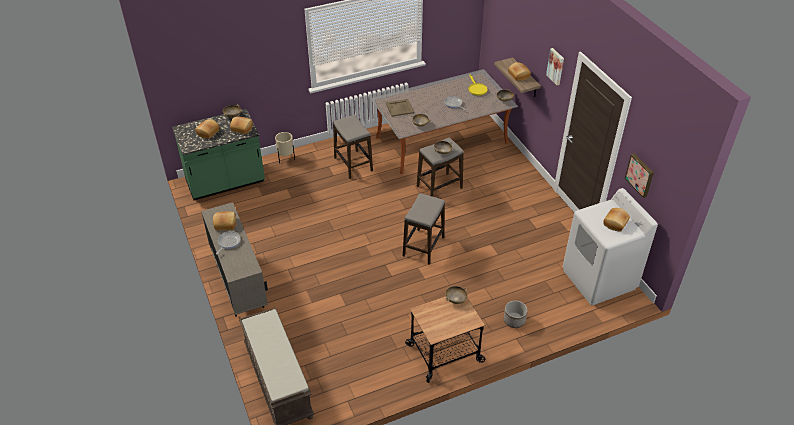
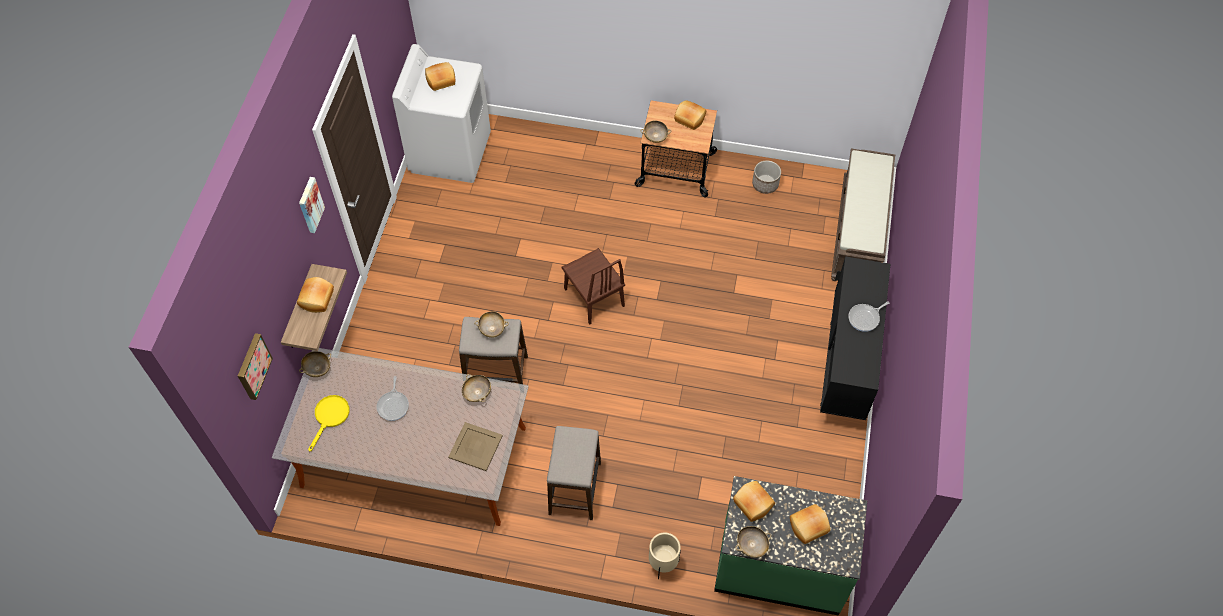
camera: 145 degrees left, 15 degrees up
(225, 224) = (856, 349): bread -> bread (689, 119)
(240, 286) = (845, 368): beige cabinet -> black cabinet
(423, 246) = (594, 297): stool -> brown chair
(514, 320) = (579, 161): planter -> planter (765, 184)
(640, 175) = (386, 59): picture -> picture (252, 366)

